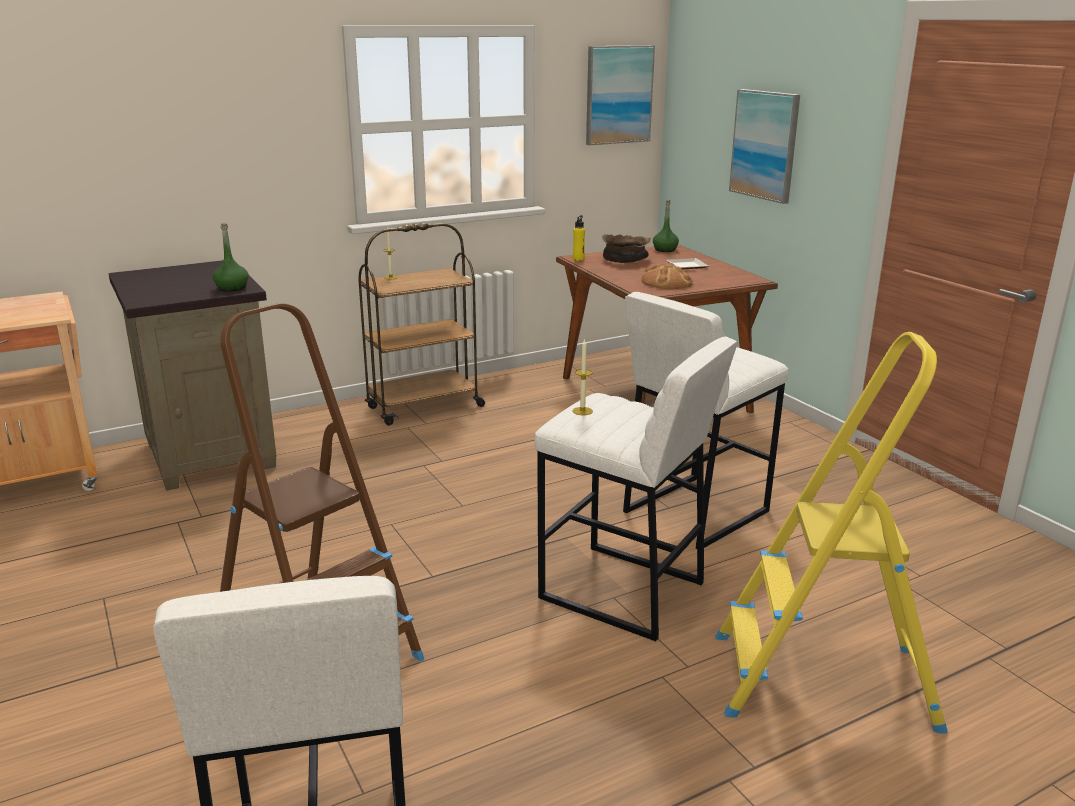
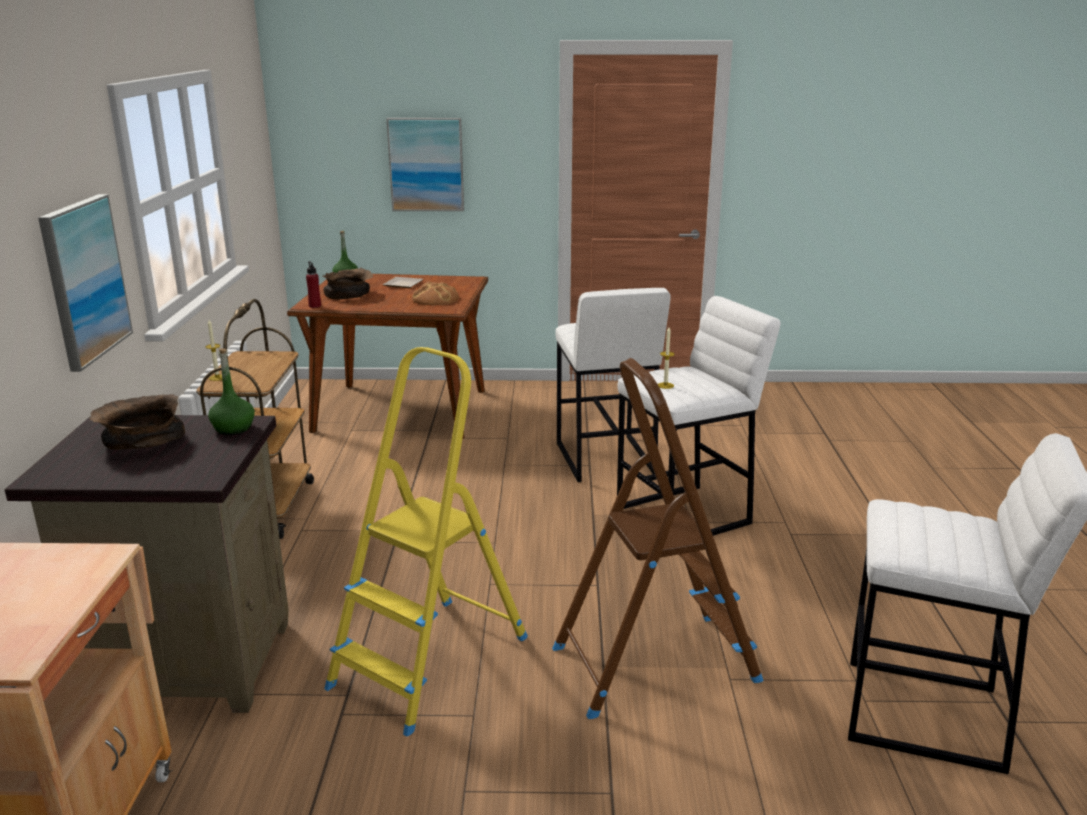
camera: 60 degrees left, 0 degrees up
(193, 277) = (140, 442): none -> brown bowl
(578, 259) = (315, 306): yellow bottle -> red bottle
(618, 95) = (253, 136): picture -> picture (84, 280)
(820, 681) = (823, 489): yellow step ladder -> yellow step ladder (428, 663)

